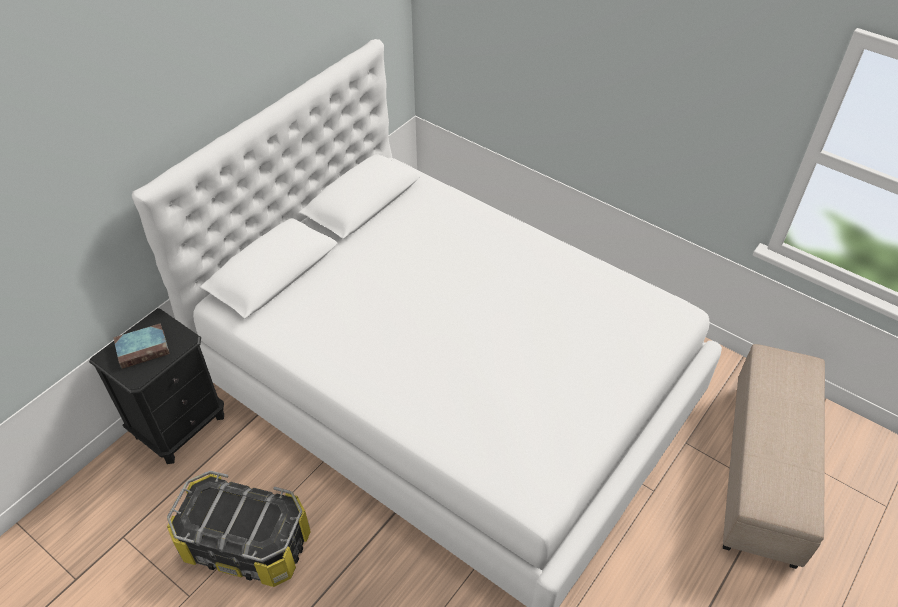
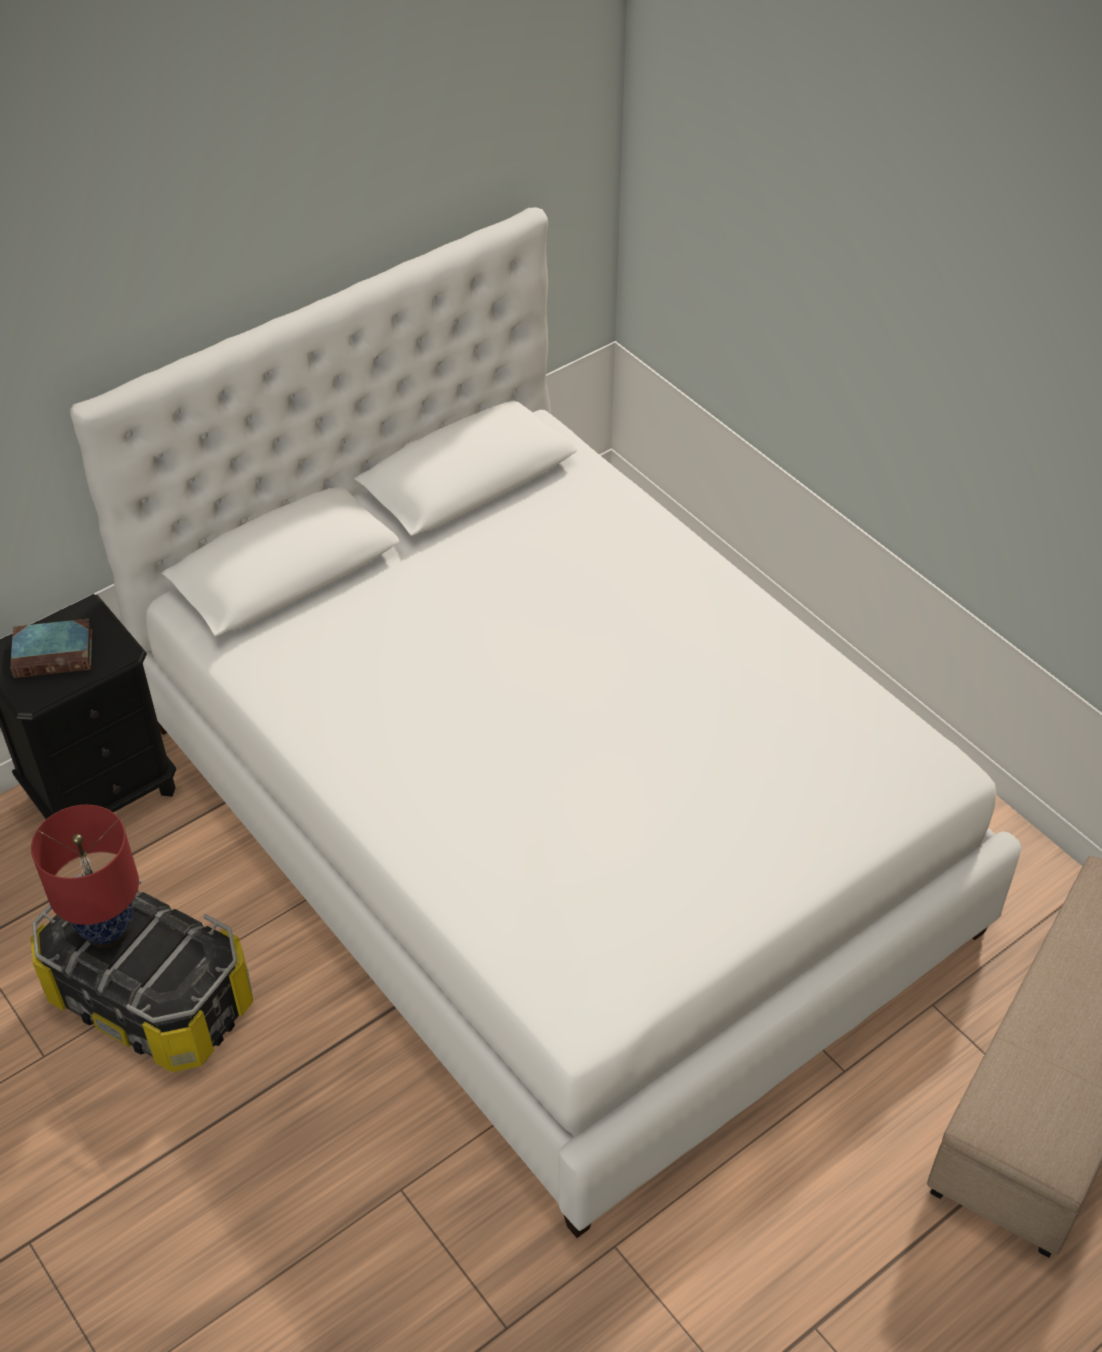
camera: 15 degrees right, 0 degrees up
(216, 509) = (108, 929): none -> red table lamp

